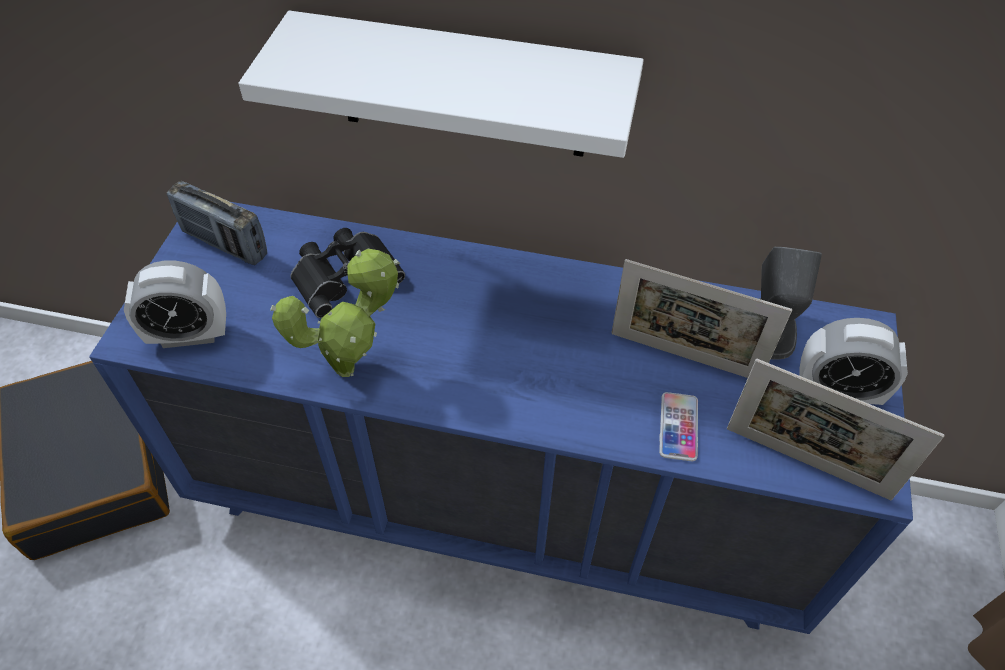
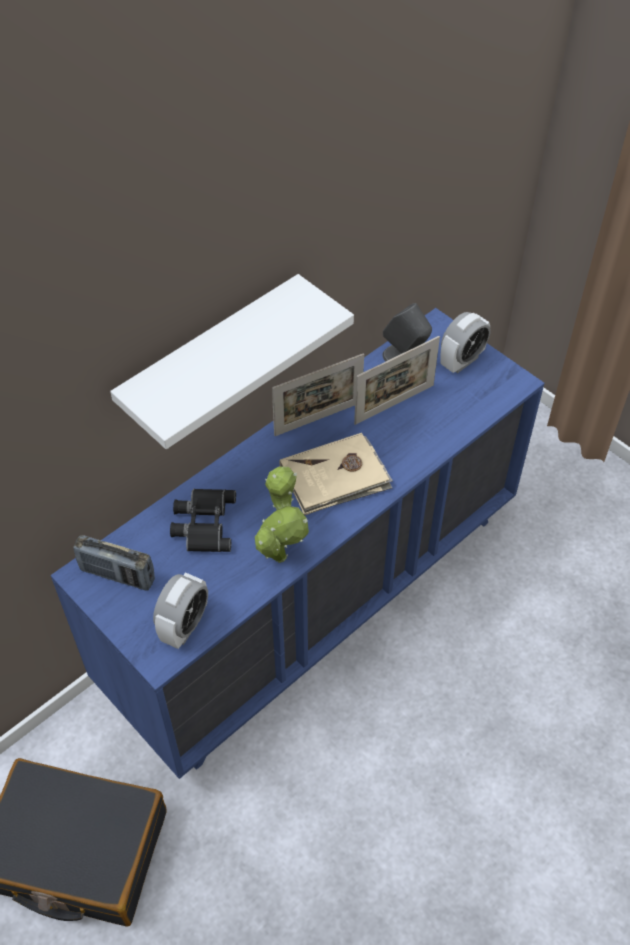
camera: 55 degrees left, 0 degrees up
(225, 244) = (117, 575): radio -> radio turned 45 degrees clockwise
(510, 359) = (335, 477): none -> beige book
(678, 427) = (434, 433): phone -> none
(806, 462) = (490, 399): picture frame -> picture frame (318, 419)

